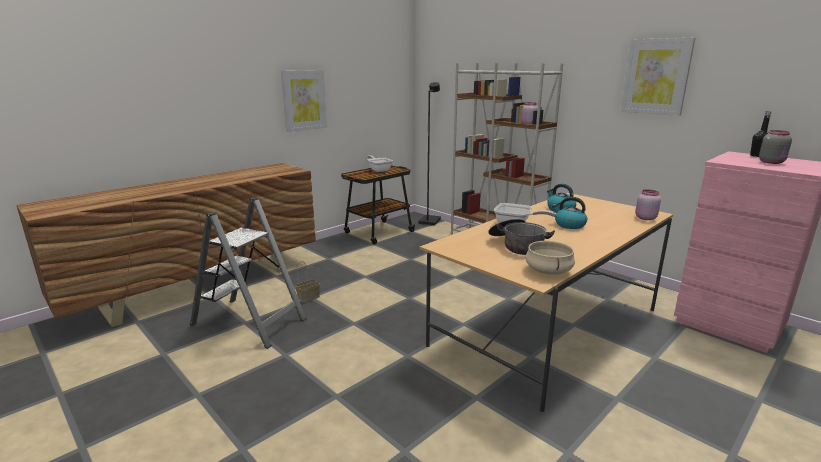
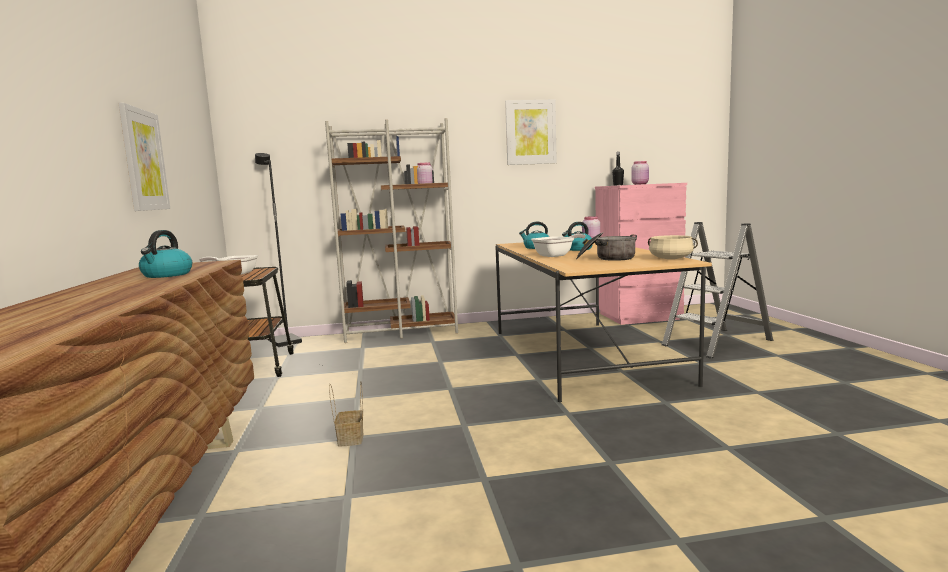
camera: 55 degrees left, 10 degrees down
(245, 176) = (167, 275): none -> kettle
(249, 322) = (353, 492): grey step ladder -> grey step ladder (718, 342)
(772, 162) = (640, 184): grey jar -> pink jar

